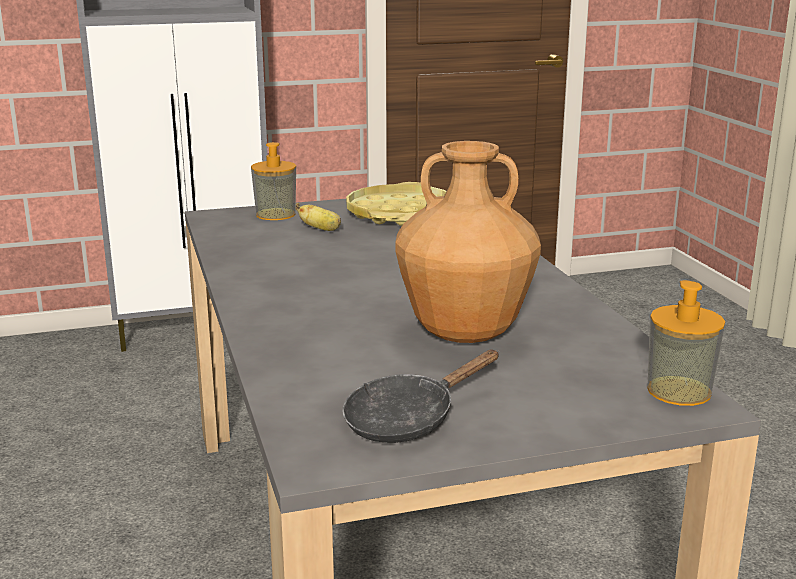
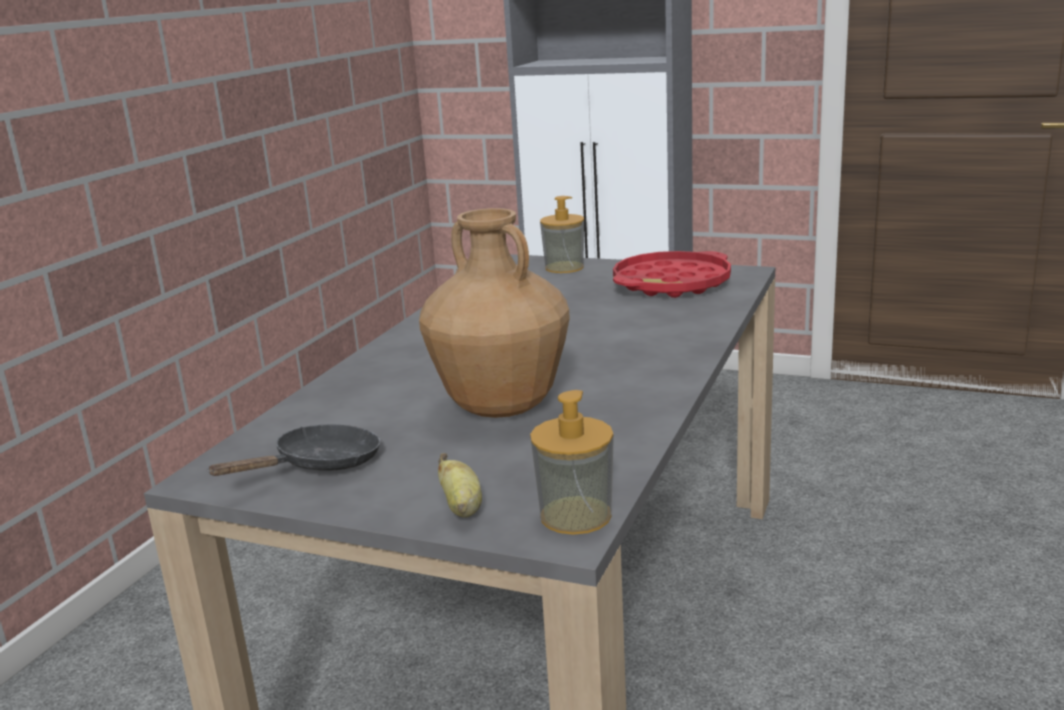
camera: 40 degrees right, 0 degrees up
(321, 229) = (574, 287): banana -> banana (462, 507)
(400, 214) = (672, 284): yellow tray -> red tray
(407, 419) = (320, 465): black frying pan -> black frying pan turned 135 degrees clockwise

